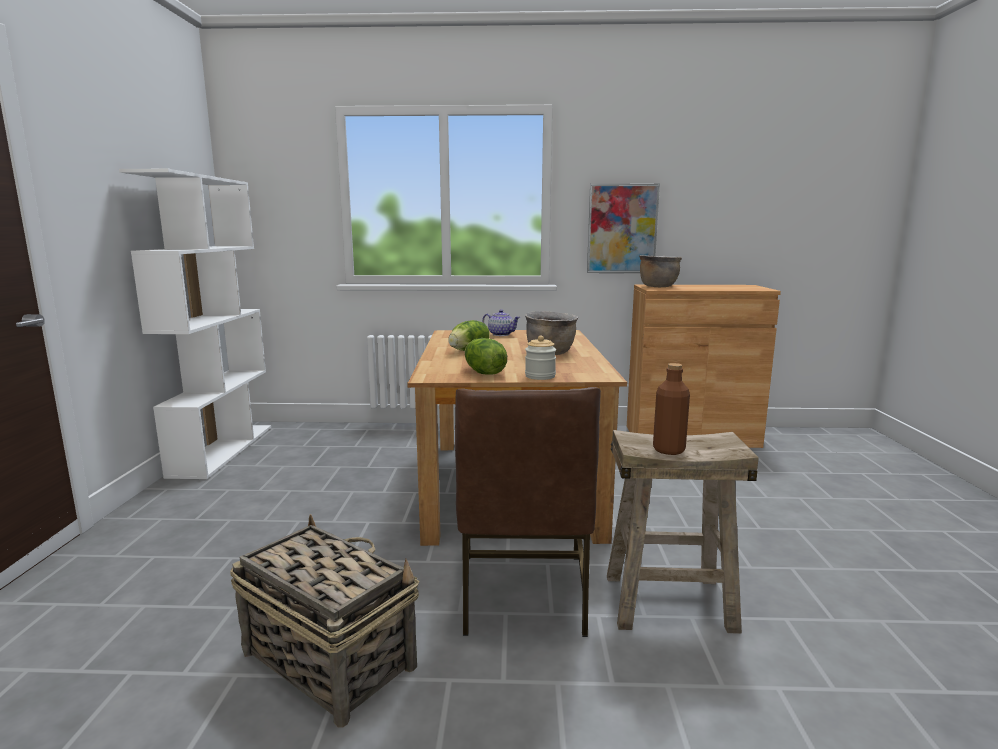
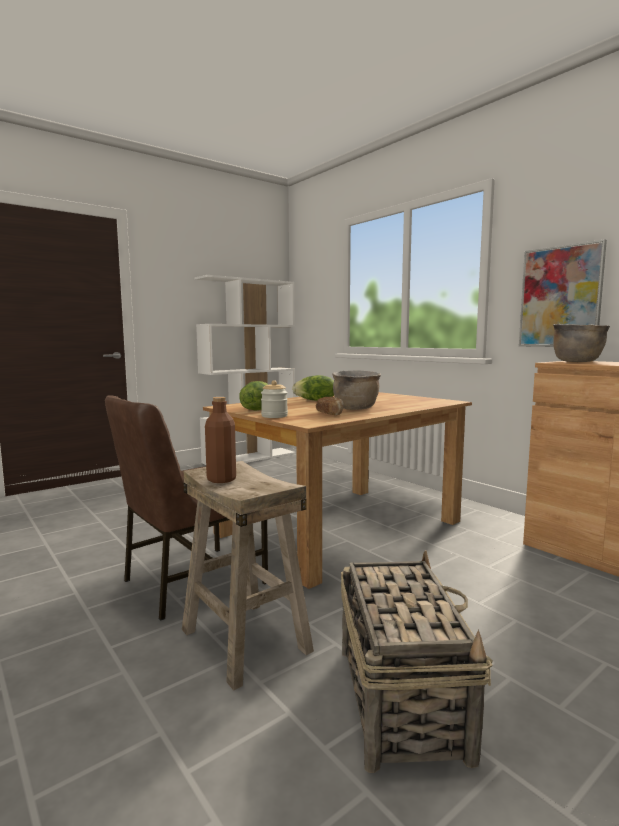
camera: 50 degrees right, 5 degrees down
(327, 658) = (73, 556): basket -> basket (400, 698)
(501, 334) = (388, 396): teapot -> none
(564, 363) = (330, 414): none -> bread

